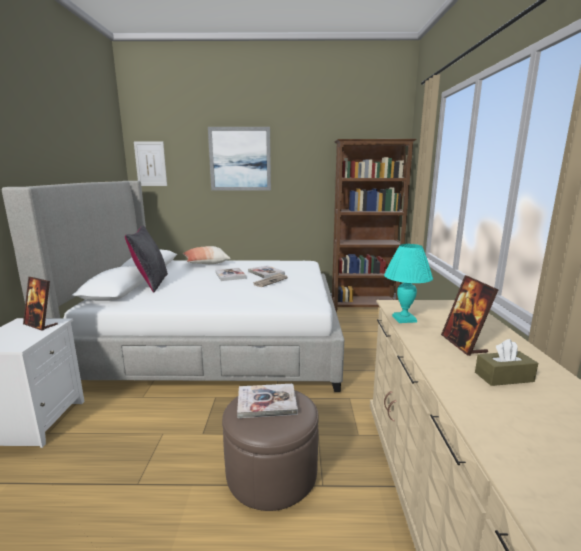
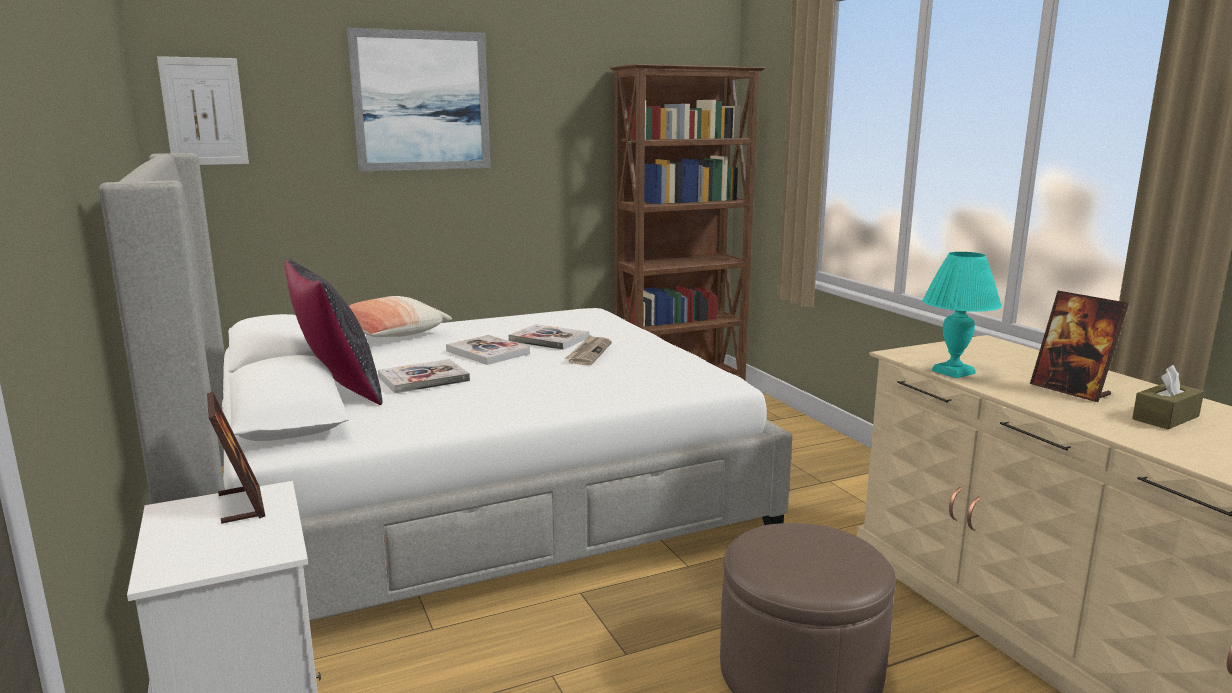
camera: 25 degrees left, 0 degrees up
(41, 324) = (241, 505): picture frame -> picture frame turned 120 degrees counterclockwise
(267, 402) = (794, 548): book -> book (423, 379)

